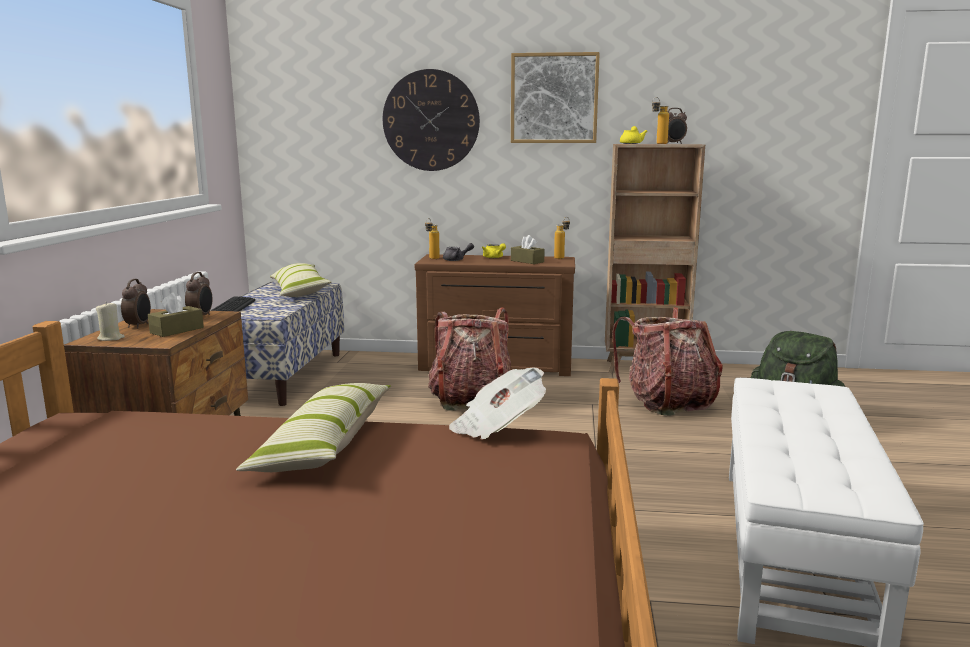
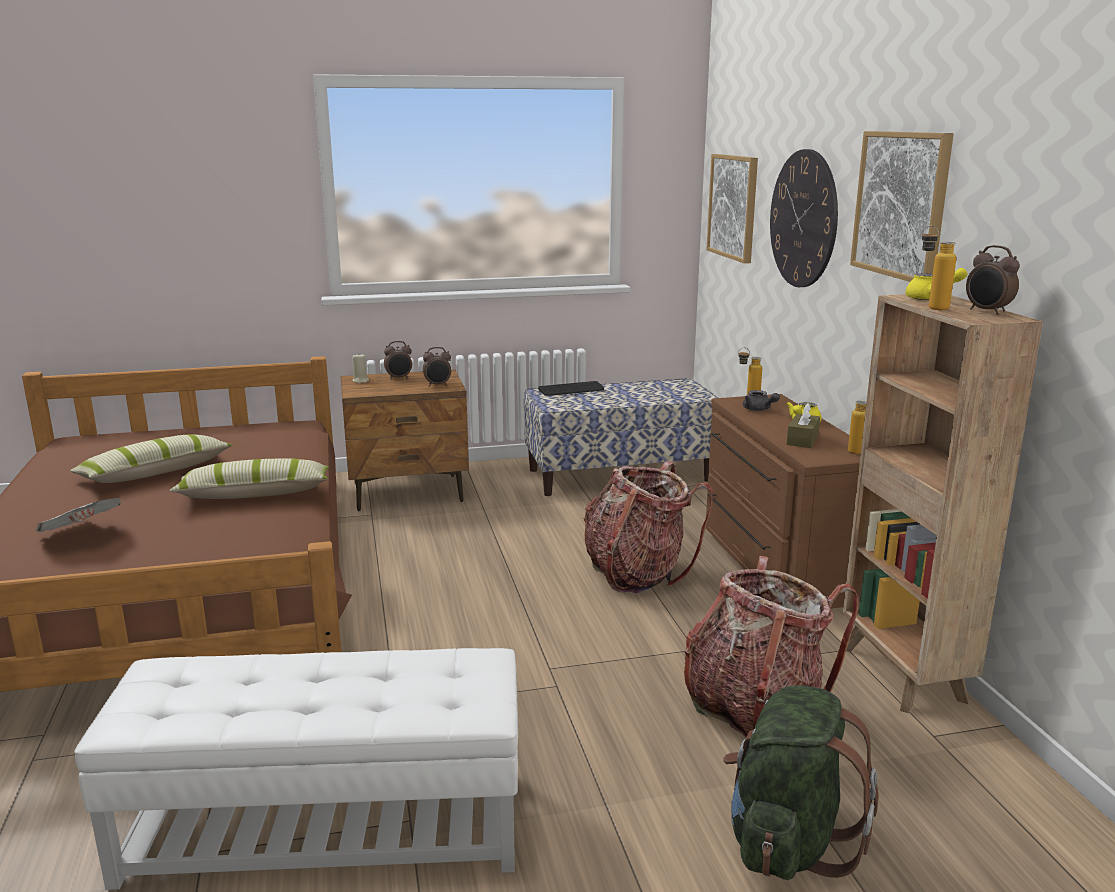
camera: 70 degrees right, 5 degrees up
(177, 330) = (392, 389): brown tissue box -> none
(299, 291) = (661, 394): pillow -> pillow (155, 473)
(308, 123) = (733, 207): none -> picture
(497, 426) = (306, 543): newspaper -> newspaper (82, 536)

